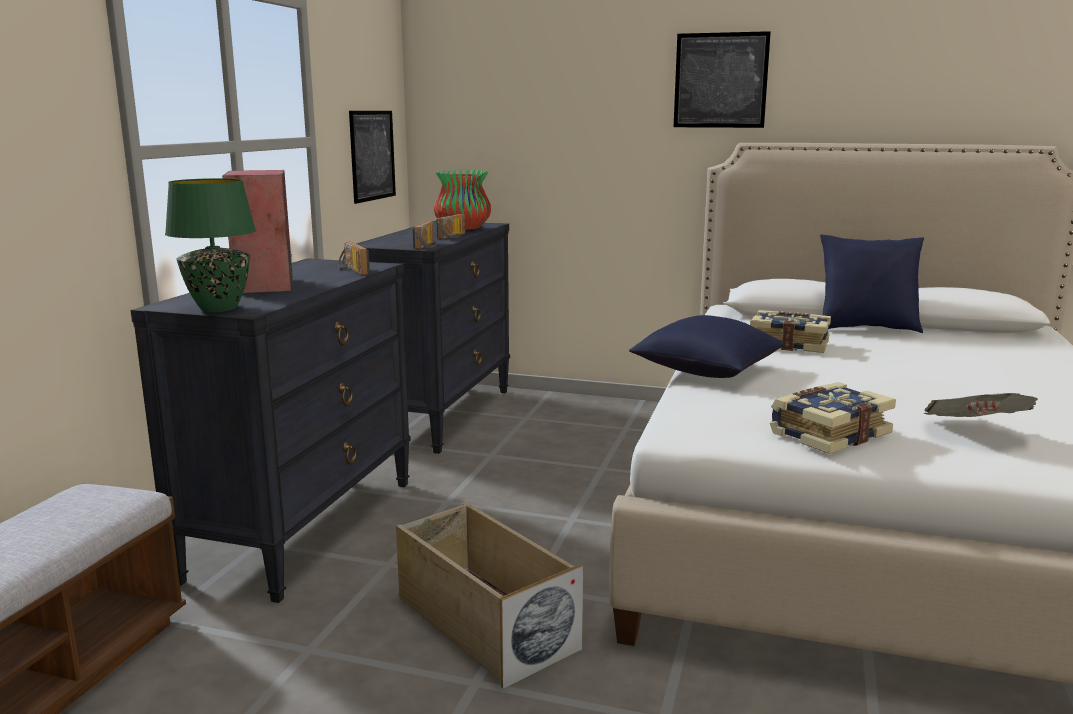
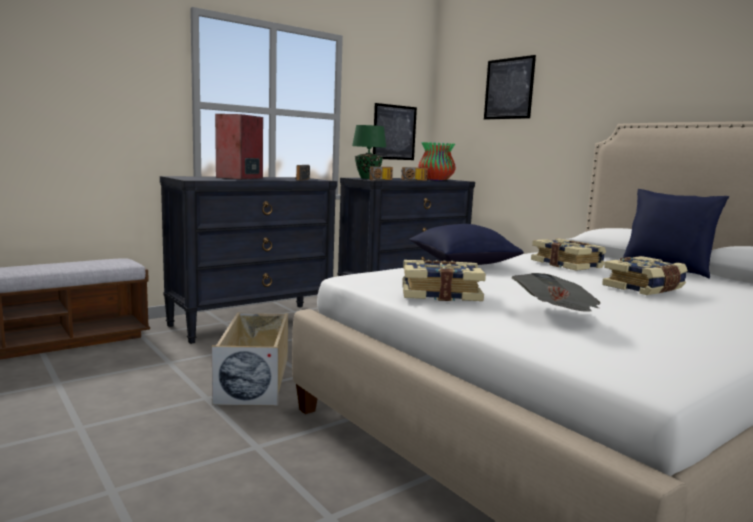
camera: 35 degrees right, 5 degrees down
(219, 308) = (188, 178): green table lamp -> green table lamp (368, 178)
(720, 80) = (616, 77): picture -> picture (509, 88)
(923, 364) = (645, 288): none -> book

